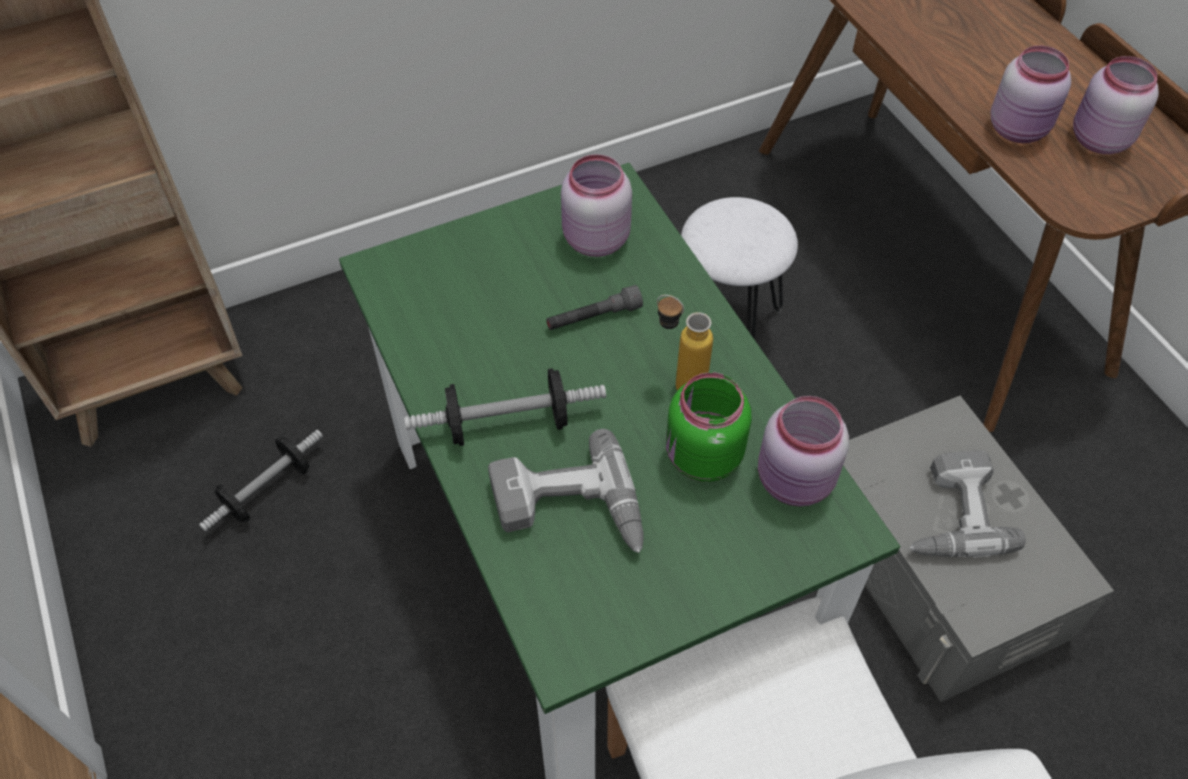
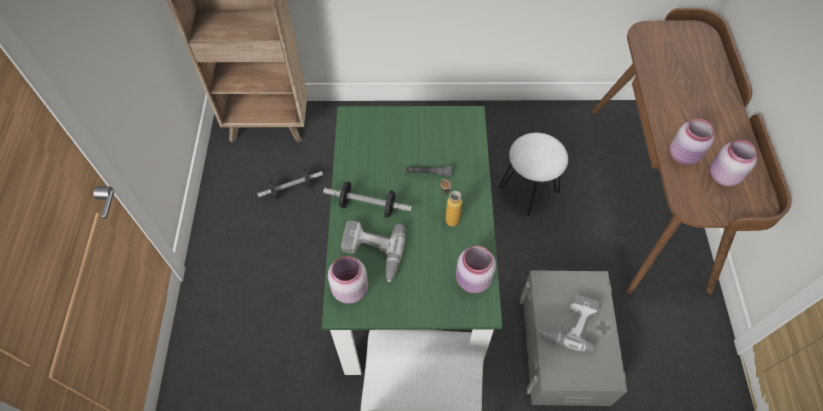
camera: 25 degrees right, 5 degrees up
(594, 240) = (448, 137): pink jar -> pink jar (349, 289)
(701, 458) = (439, 253): green jar -> none

